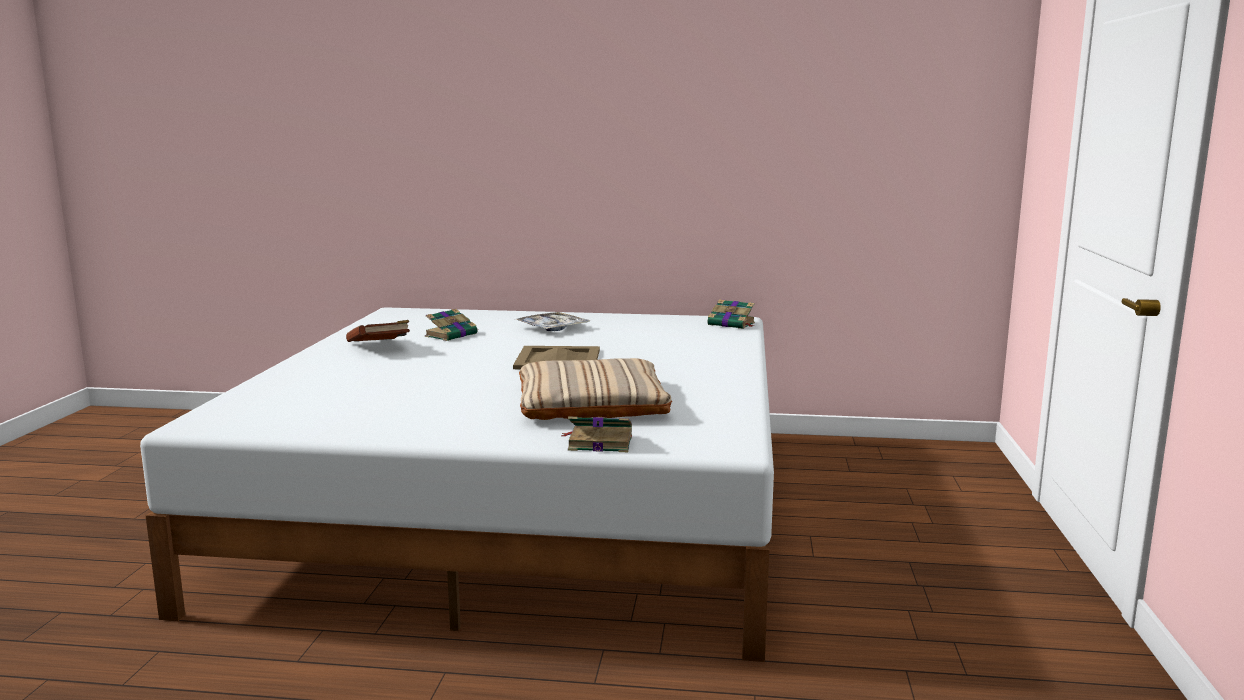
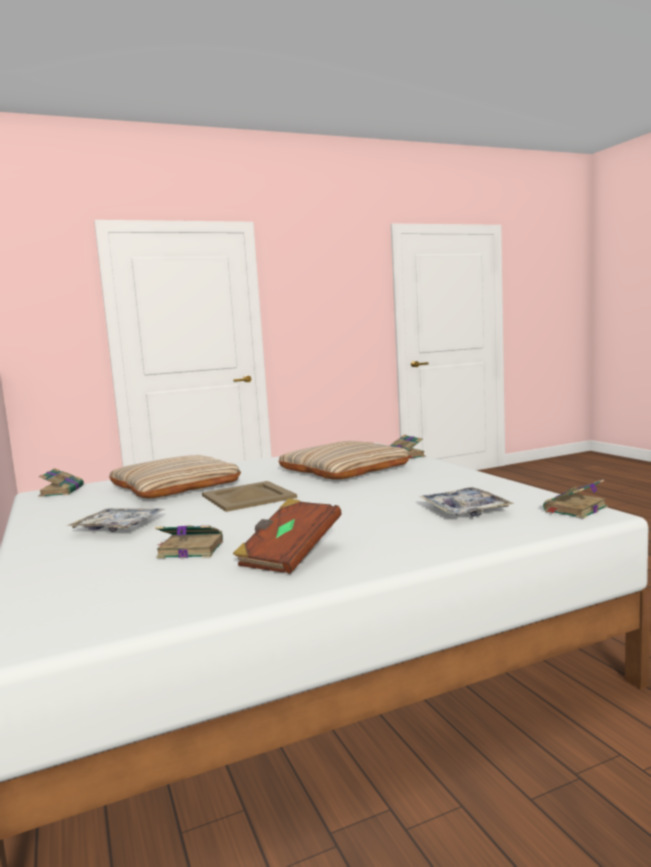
camera: 120 degrees left, 5 degrees down
(221, 424) = (574, 509): none -> book
(327, 398) = (464, 510): none -> tray
(667, 348) = (175, 486): none -> beige pillow

